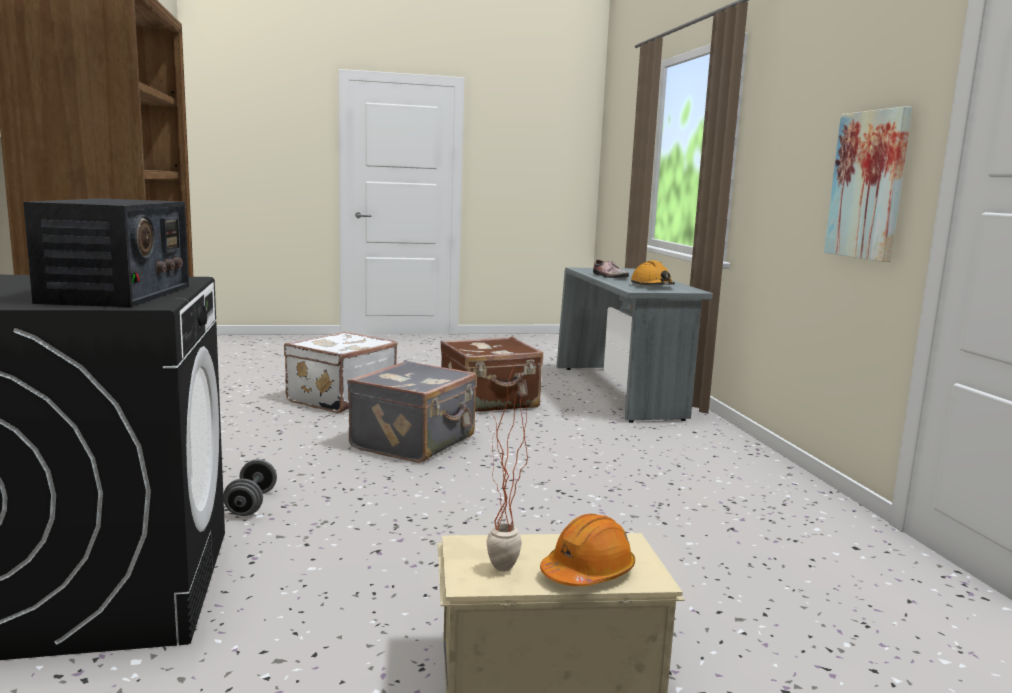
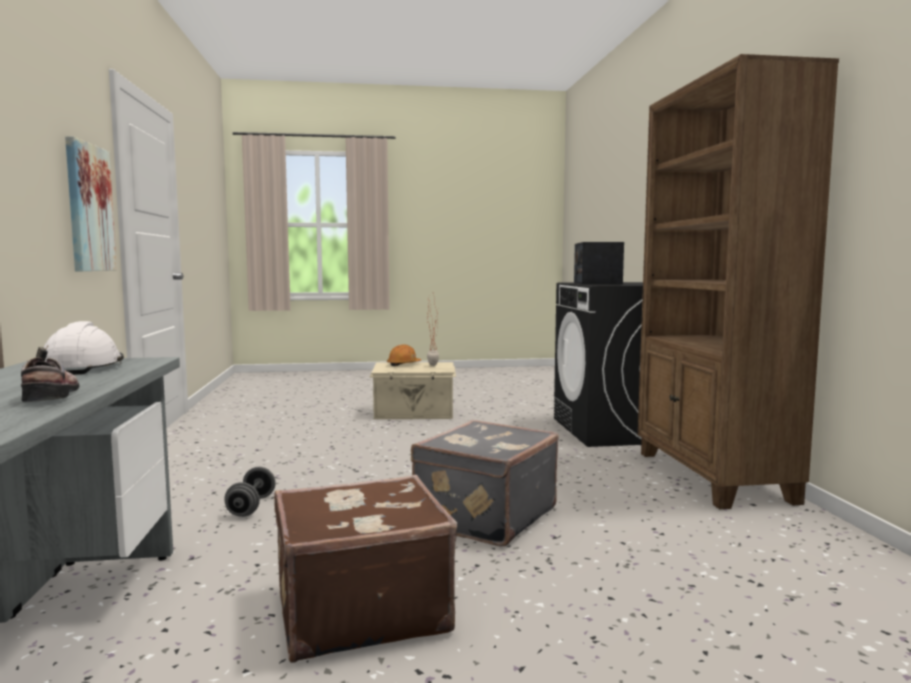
camera: 175 degrees left, 5 degrees down
(251, 504) = (592, 461): grey dumbbell -> grey dumbbell (251, 506)
(340, 398) = (648, 615): white suitcase -> none
(652, 286) = (82, 367): orange hard hat -> white hard hat

